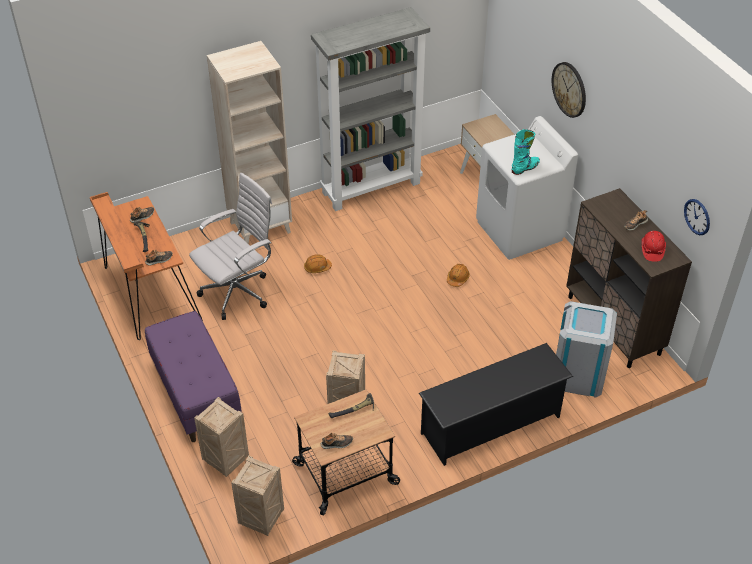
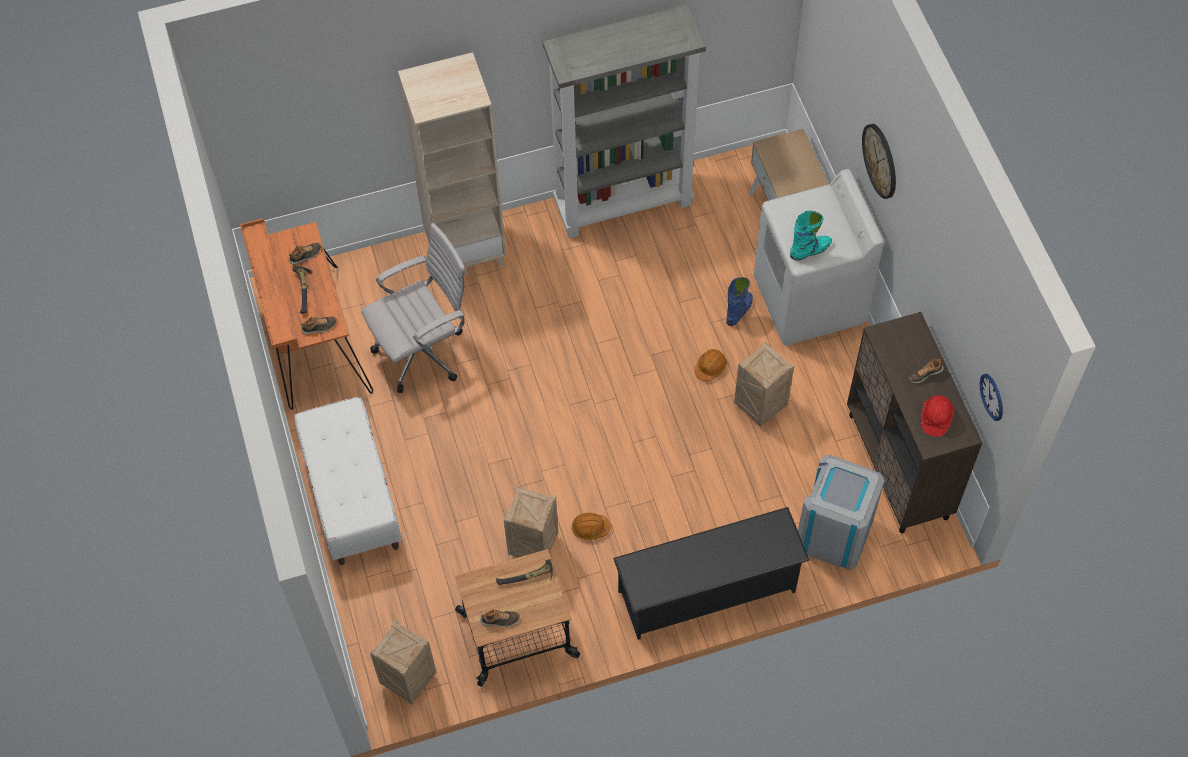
camera: 10 degrees right, 15 degrees up
(195, 393) = (352, 496): purple bench -> white bench
(225, 460) = (376, 595): crate -> crate (759, 406)
(317, 267) = (530, 327): orange hard hat -> orange hard hat (590, 528)
(470, 242) = (739, 311): none -> blue boot

